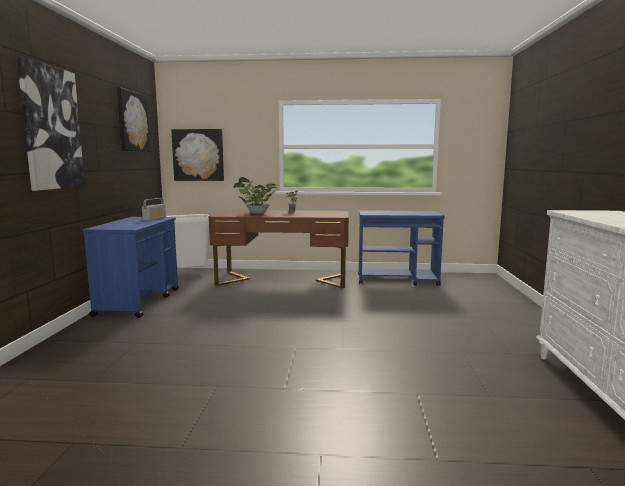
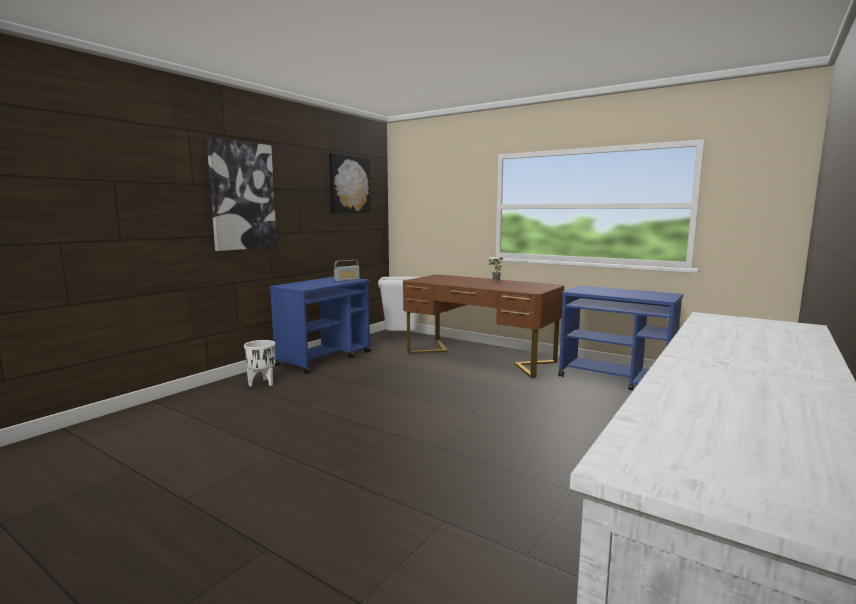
camera: 30 degrees right, 0 degrees up
(102, 334) = (262, 383): none -> white planter
(198, 155) = (420, 215): picture -> none
(256, 213) = (453, 281): potted plant -> none

